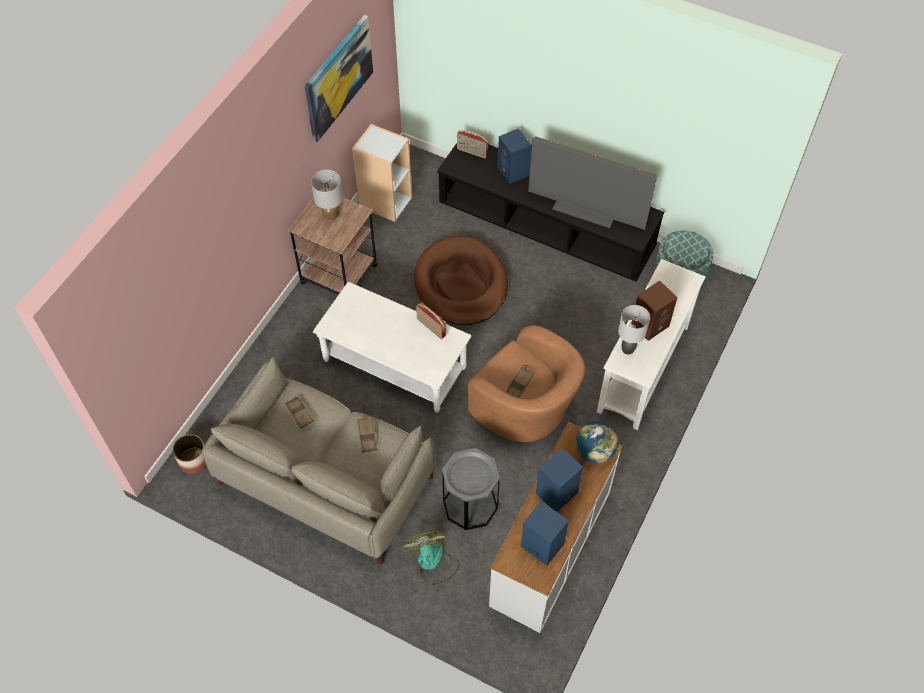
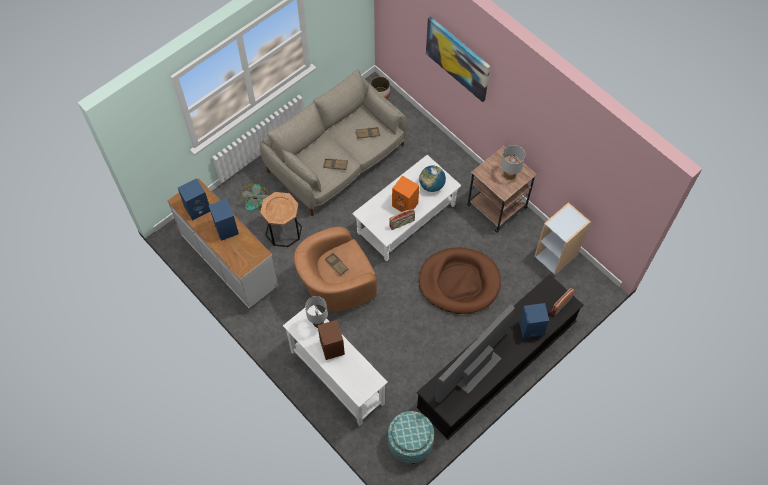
camera: 110 degrees right, 5 degrees up
(338, 78) = (583, 159): picture -> picture (458, 58)
(401, 331) = (405, 204): none -> orange speaker
(432, 562) = (255, 199): fan -> fan turned 90 degrees clockwise
(470, 504) = (283, 231): grey side table -> brown side table
(595, 451) = (243, 261): globe -> globe (431, 185)

